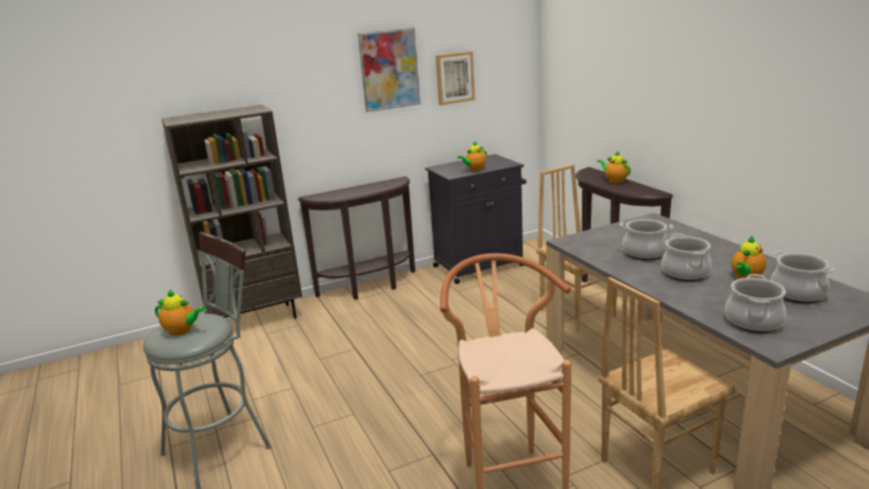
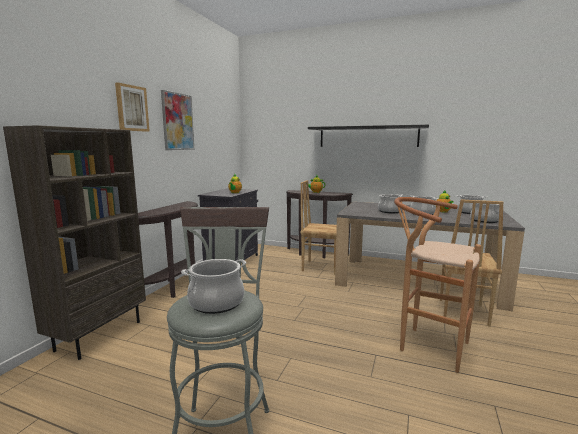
camera: 45 degrees left, 10 degrees down
(182, 331) = (216, 303): teapot -> cooking pot
(454, 78) = (208, 135): picture -> picture (132, 108)
(703, 90) = (367, 137): none -> black shelf

